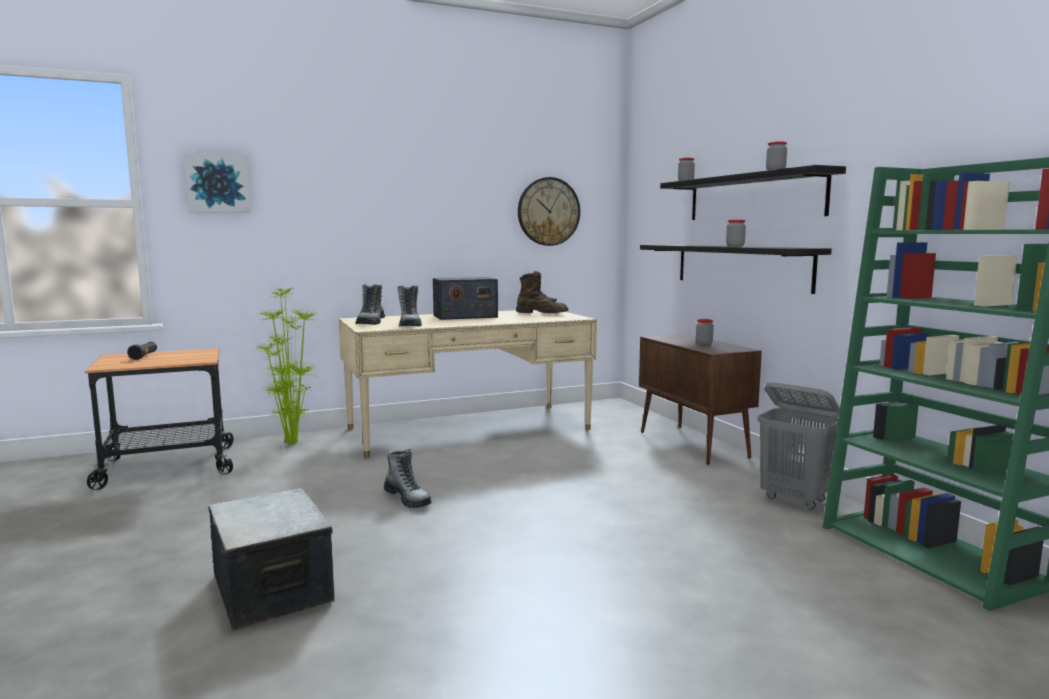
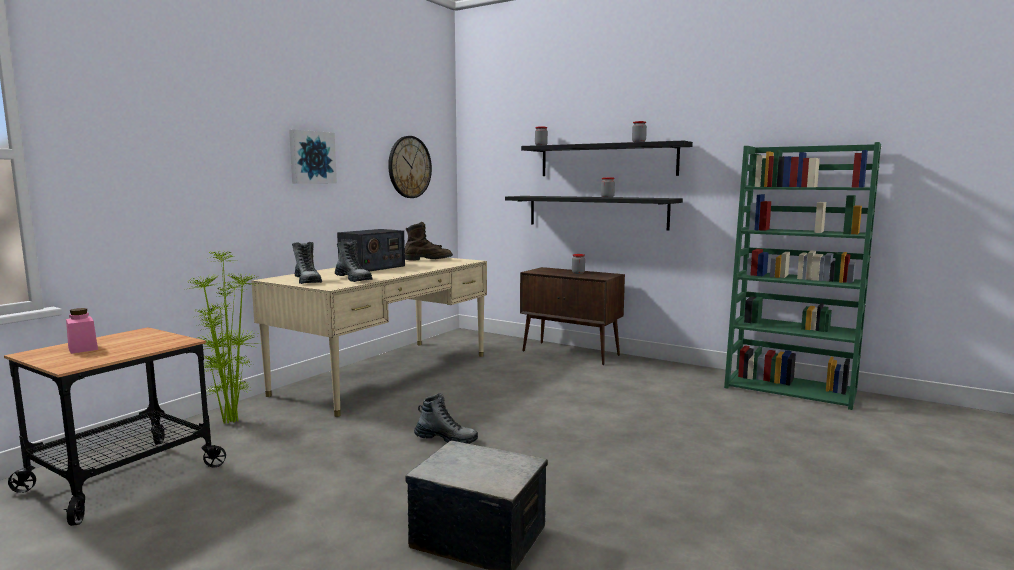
camera: 35 degrees left, 0 degrees up
(144, 356) = (83, 348): black flashlight -> pink jar
(218, 183) = (118, 131): picture -> picture (311, 157)
(794, 499) = (684, 375): grey laundry basket -> none

